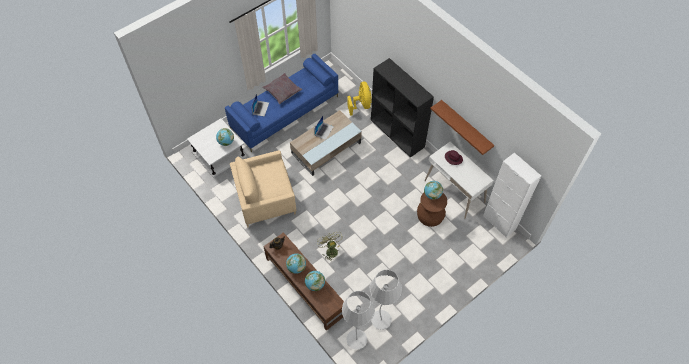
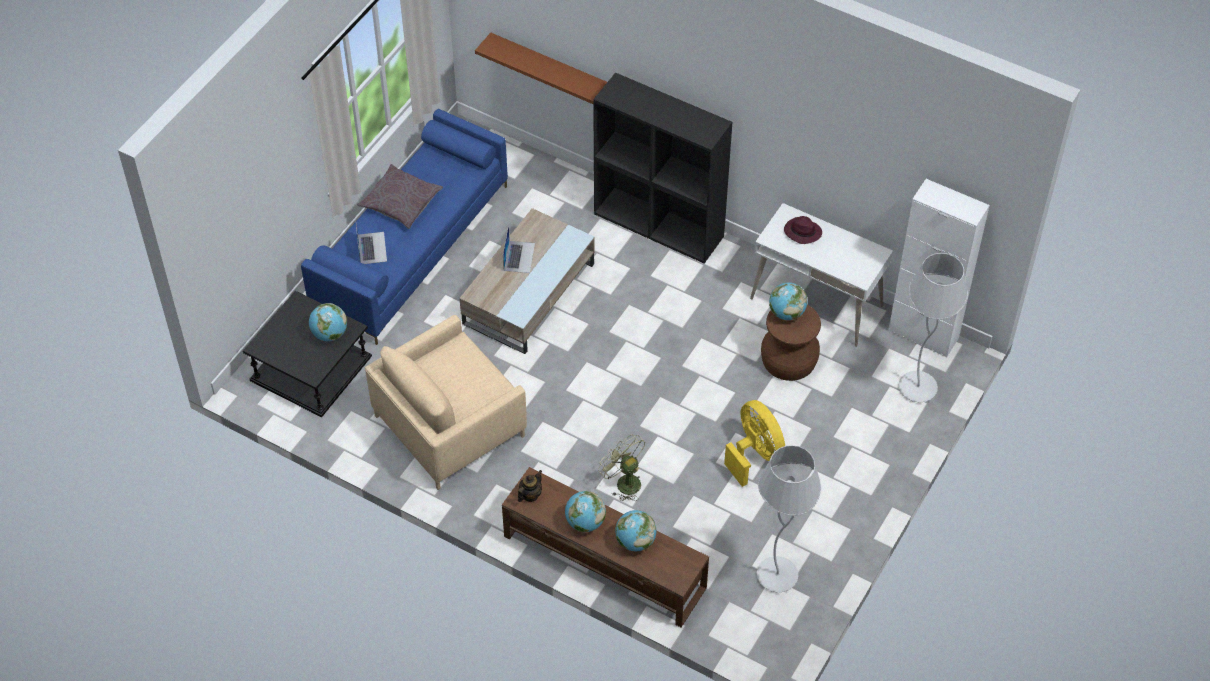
camera: 20 degrees left, 5 degrees down
(219, 154) = (311, 368): white side table -> black side table
(357, 340) = (746, 624): white floor lamp -> white floor lamp (917, 388)
(361, 105) = (563, 190): yellow fan -> yellow fan (754, 454)
(466, 126) = (813, 161): brown shelf -> brown shelf (549, 67)

